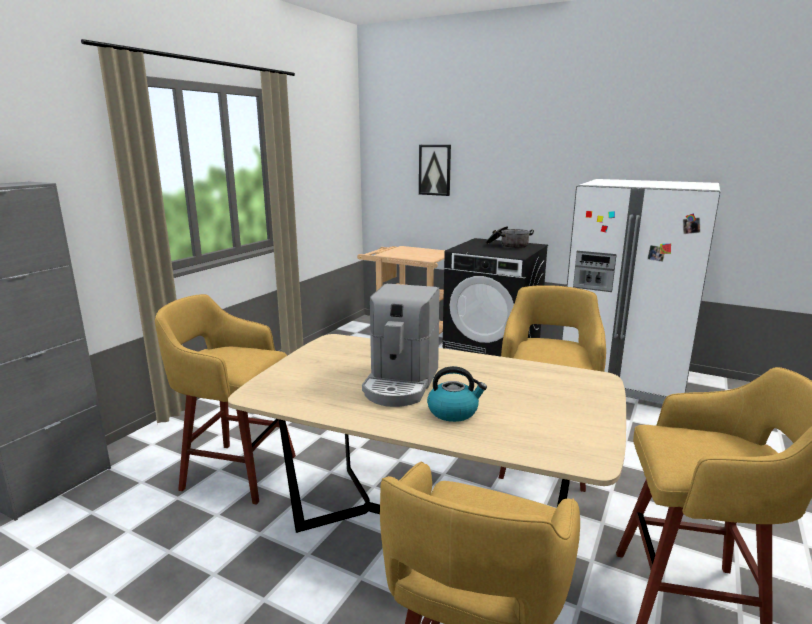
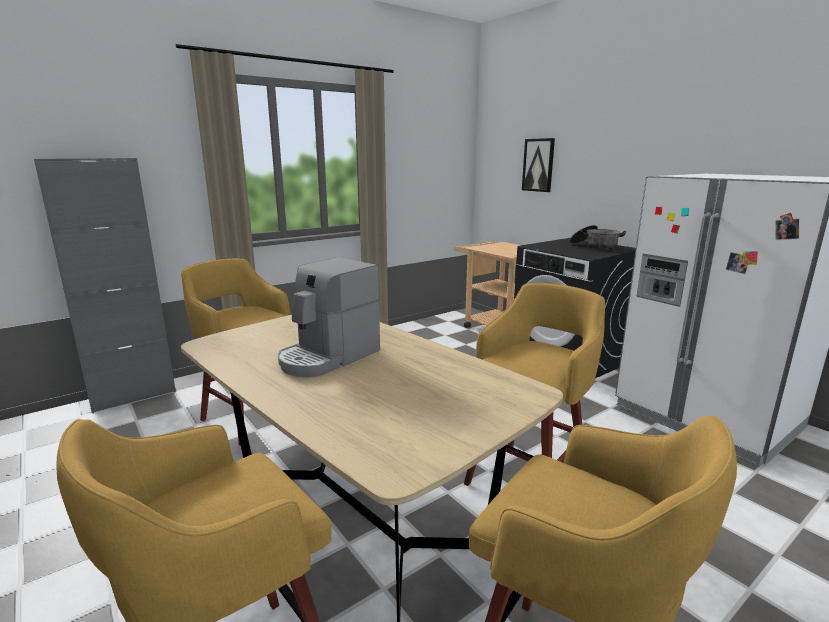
camera: 25 degrees right, 0 degrees up
(453, 411) = (335, 391): kettle -> none

